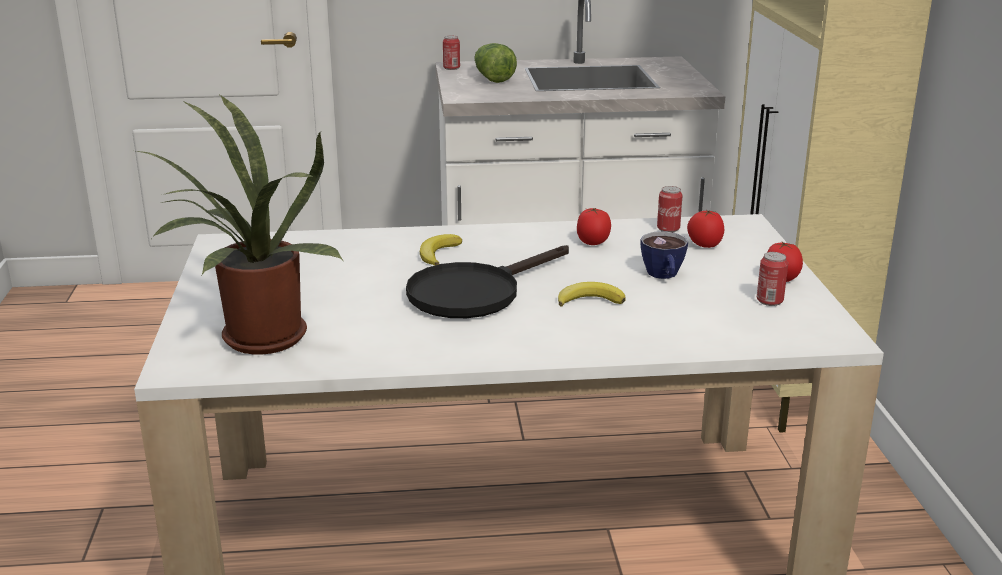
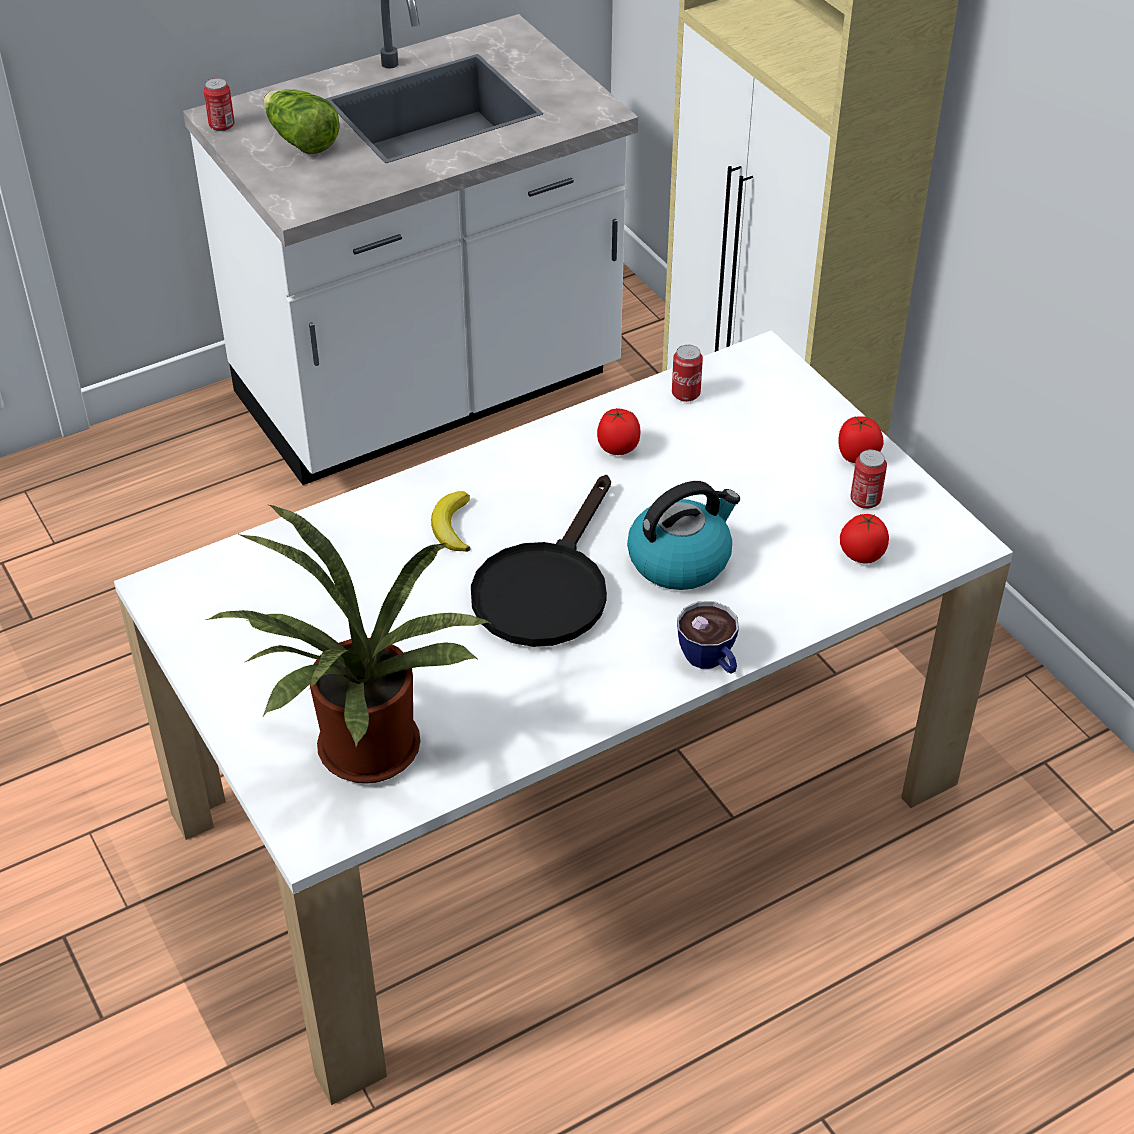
camera: 25 degrees left, 20 degrees up
(590, 300) = (680, 559): banana -> kettle
(664, 276) = (732, 489): cup -> cup (711, 661)
(704, 245) = (743, 415): tomato -> tomato (861, 556)

